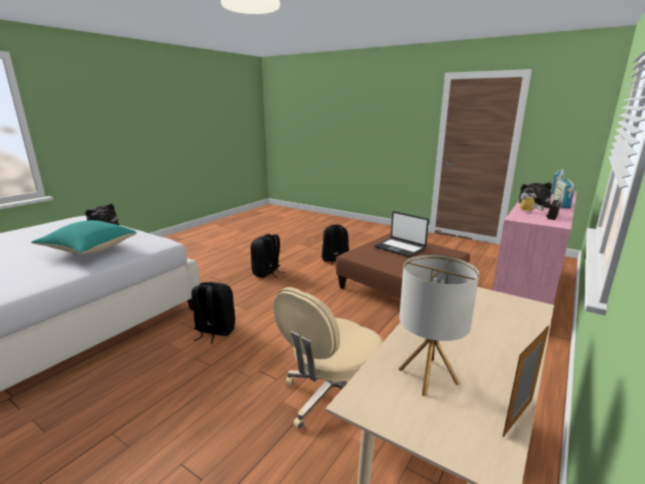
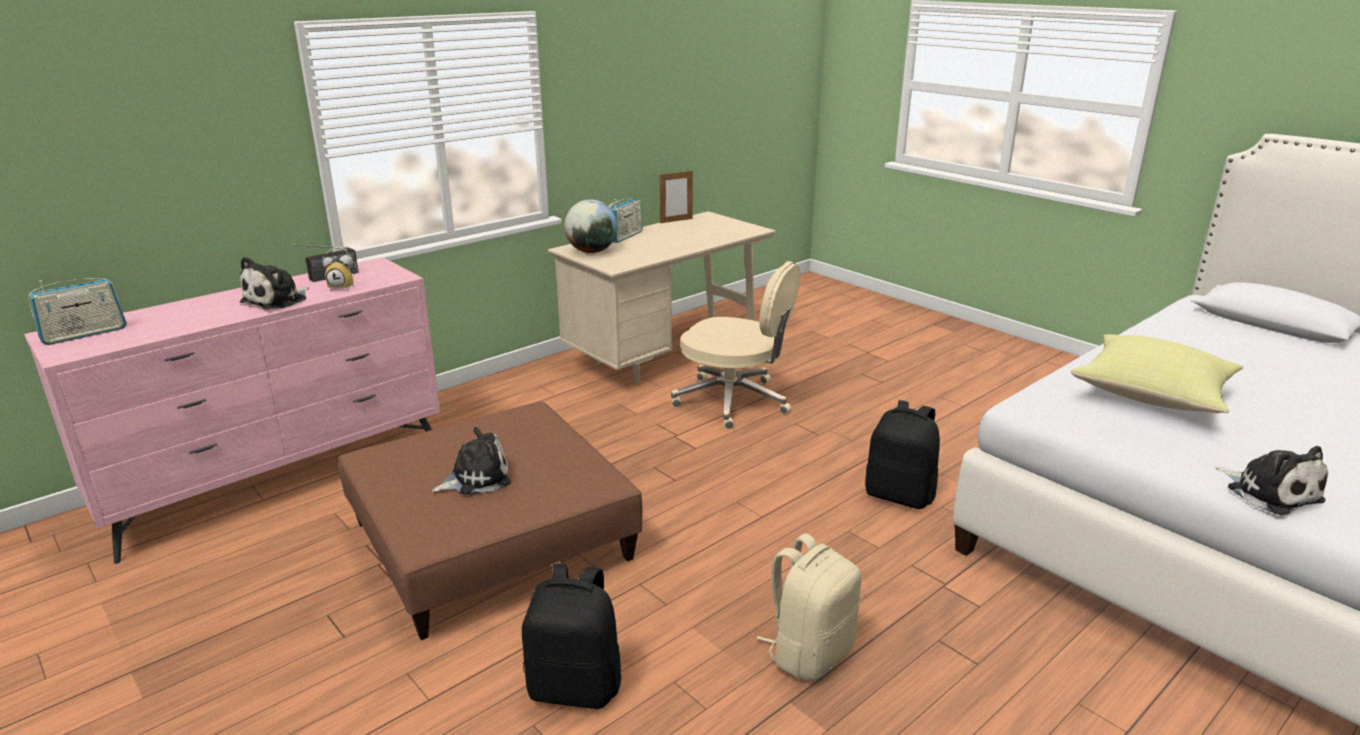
camera: 165 degrees left, 5 degrees up
(88, 250) = (1153, 396): turquoise pillow -> yellow pillow
(267, 273) = (809, 652): black backpack -> beige backpack
(332, 397) = (734, 401): beige office chair -> beige office chair turned 60 degrees clockwise
(400, 248) = (476, 478): laptop -> plush toy
(428, 376) = (706, 232): table lamp -> none
(504, 305) = (592, 251): none -> globe
(561, 204) = (227, 297): radio -> radio (624, 236)

